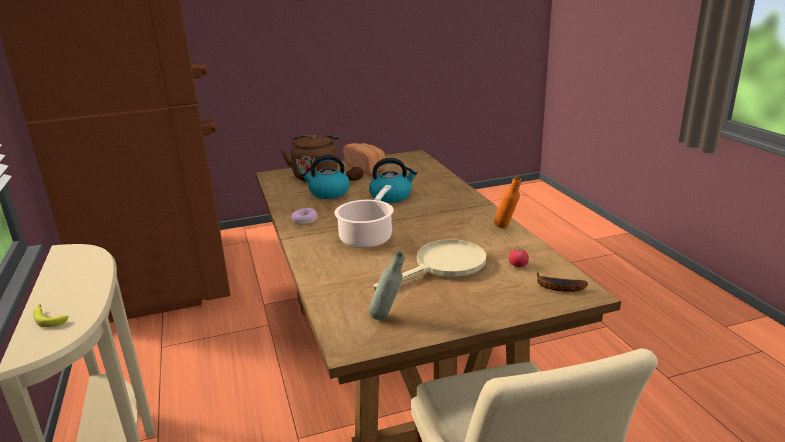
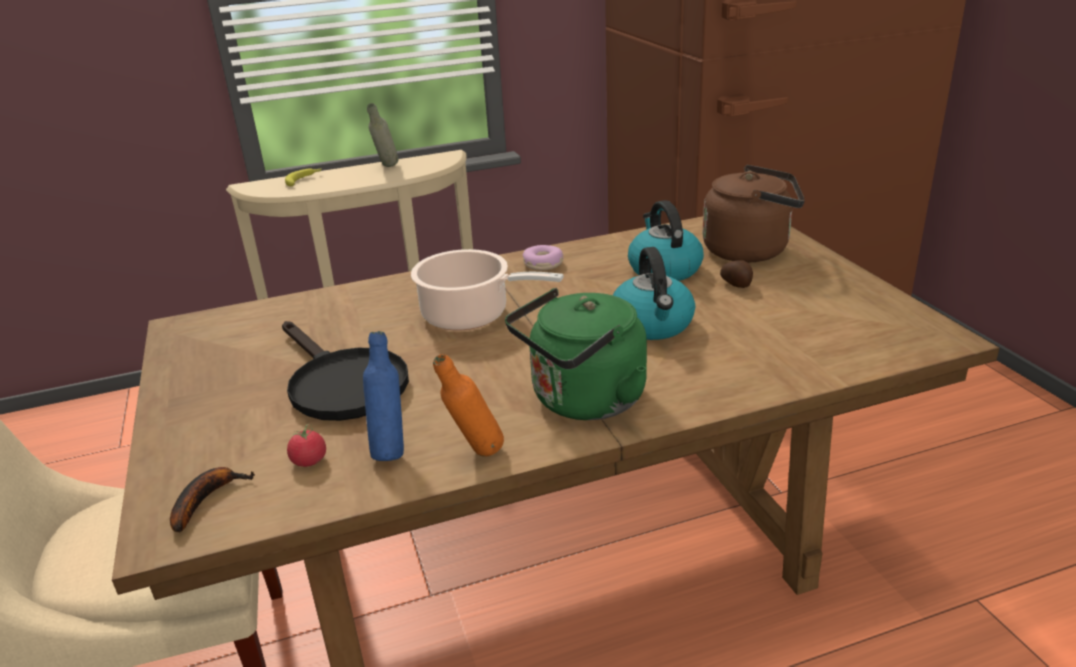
camera: 90 degrees right, 5 degrees up
(367, 168) = (813, 290): bread -> none
(387, 318) = (221, 346): grey bottle -> grey bottle (387, 167)
(443, 266) = (341, 383): beige frying pan -> black frying pan
(460, 209) = (583, 401): none -> green kettle
(505, 246) = (390, 450): none -> blue bottle

